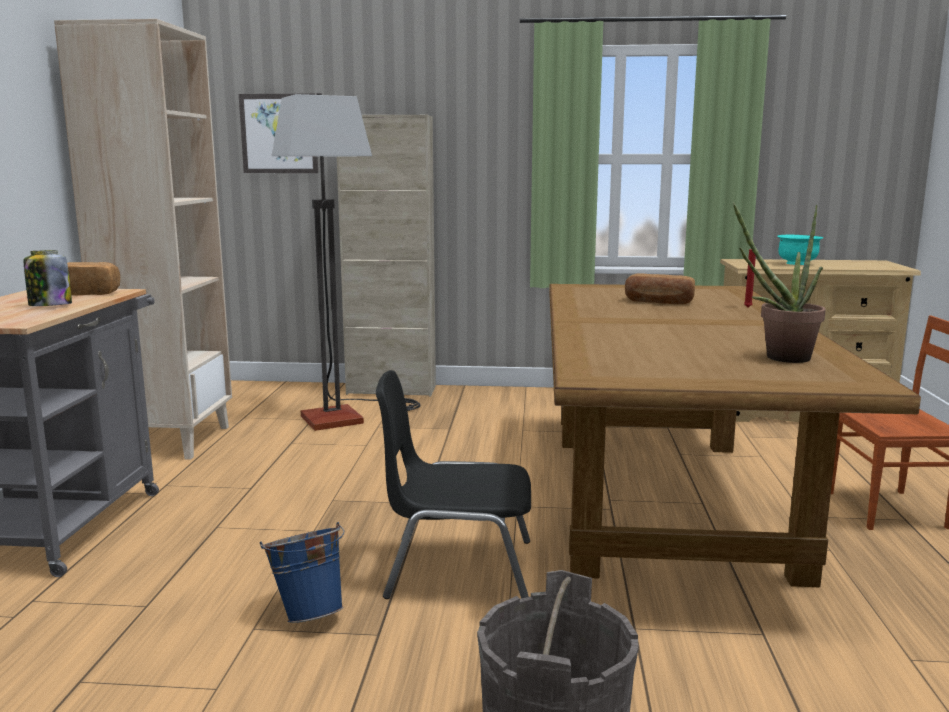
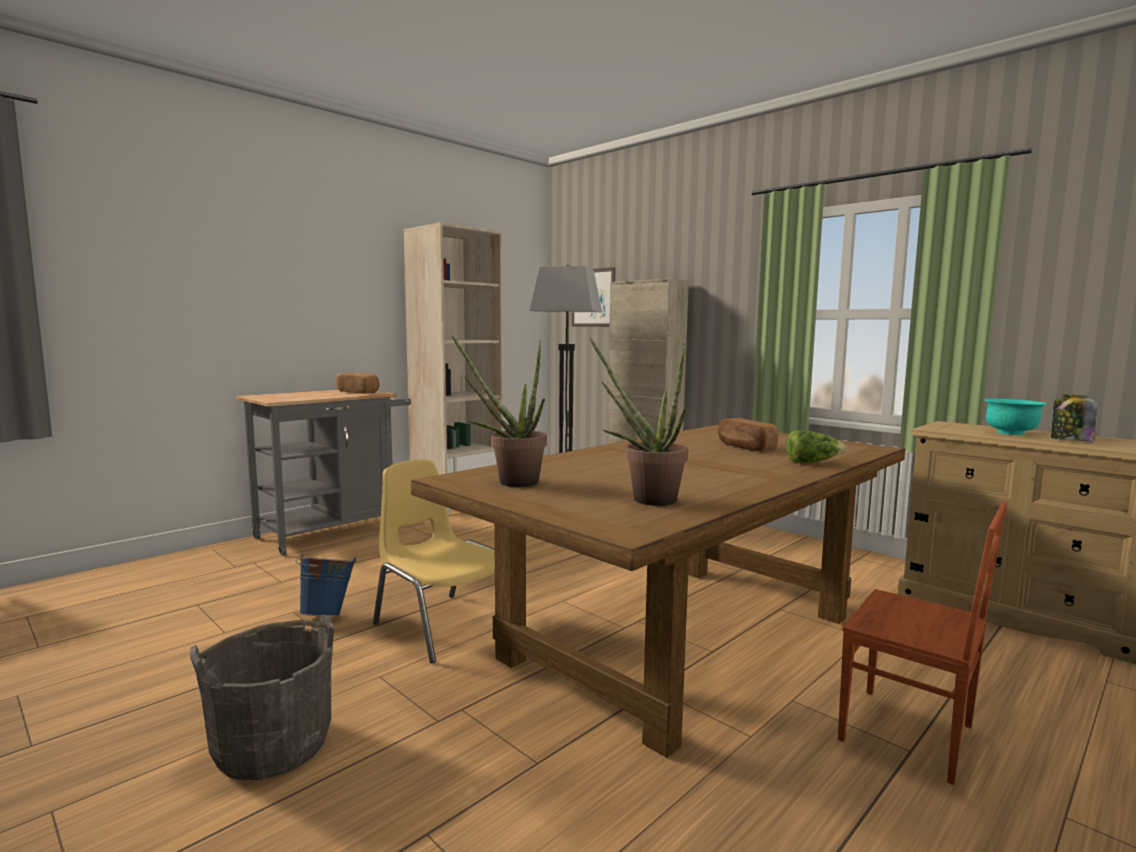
camera: 40 degrees right, 5 degrees down
(49, 305) = (322, 395): jar -> jar (1070, 440)
(458, 569) = (443, 624): black chair -> yellow chair
(641, 368) = (510, 481): none -> potted plant
(747, 307) = (812, 462): red candle -> lettuce

